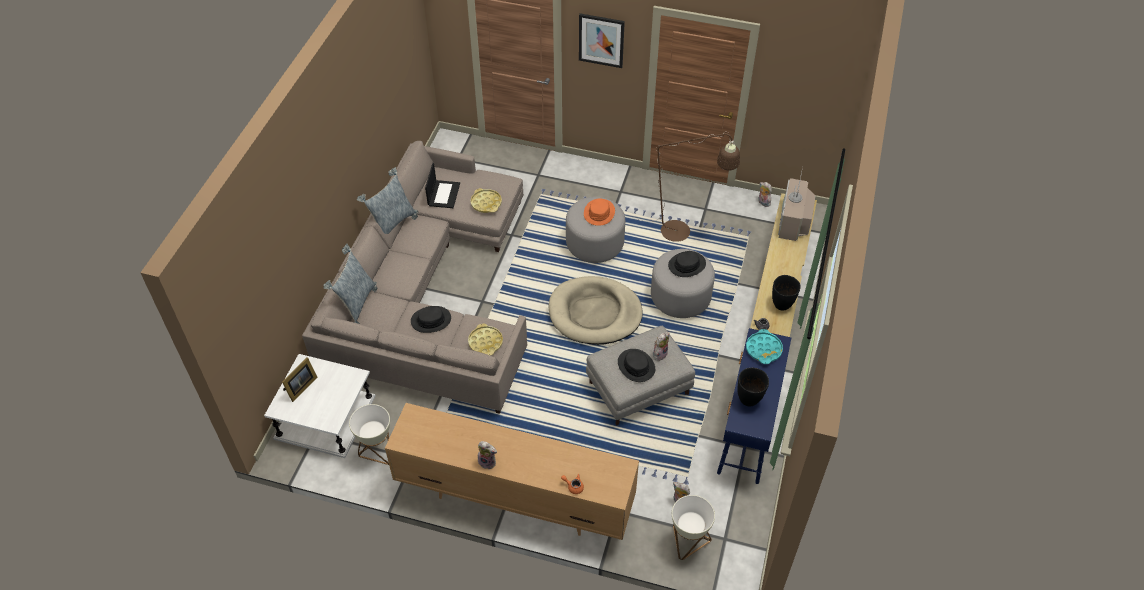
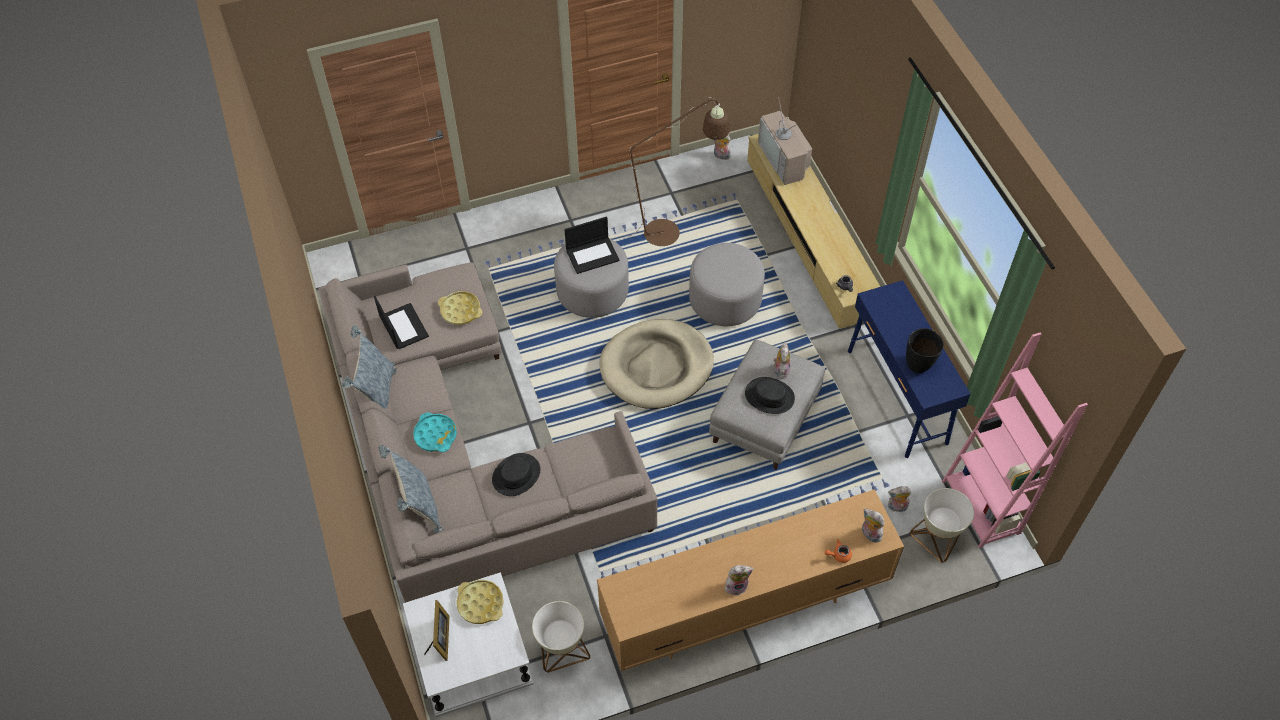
camera: 35 degrees left, 5 degrees up
(485, 342) = (596, 464): yellow tray -> yellow tray (480, 604)
(599, 213) = (592, 255): orange hat -> laptop
(601, 40) = (499, 57): picture -> none
(607, 487) = (869, 534): none -> plush toy
(687, 265) = (727, 262): black hat -> none
(744, 541) = (981, 507): none -> pink bookcase
(763, 349) = (889, 307): turquoise tray -> turquoise tray (435, 435)
(782, 305) = (844, 252): black vase -> none

